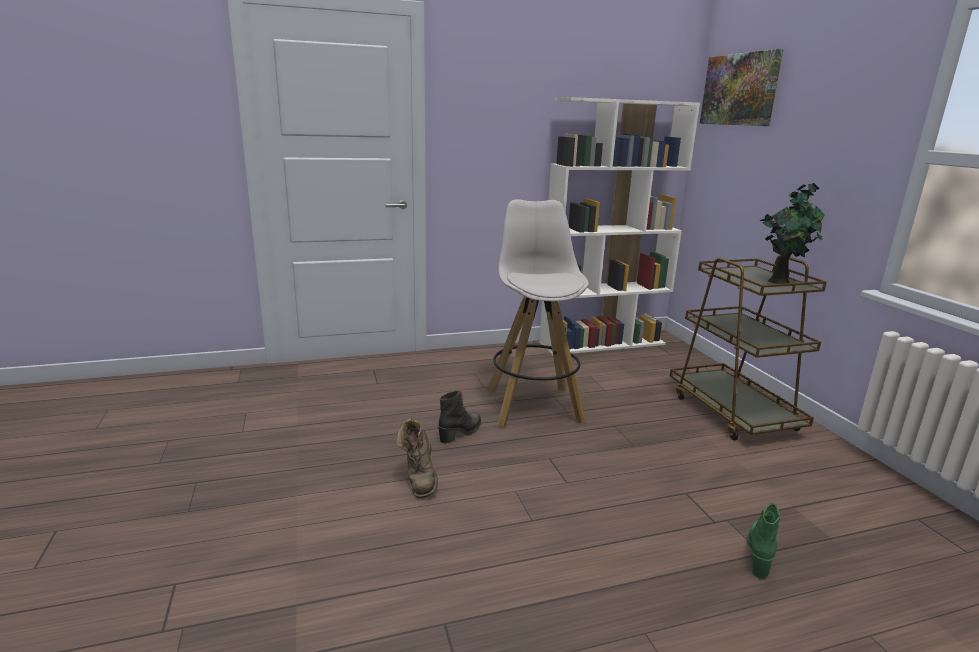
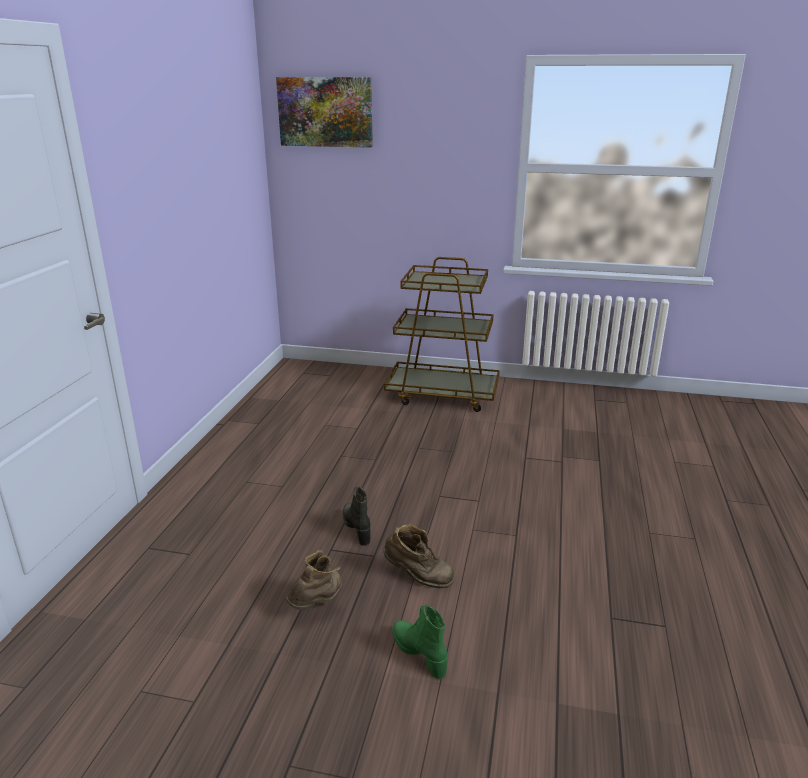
camera: 60 degrees left, 5 degrees up
(357, 444) = (318, 603): none -> brown boot
(533, 405) = (347, 472): white stool -> none
(602, 343) = (270, 393): white bookcase -> none
(760, 554) = (600, 461): green boot -> green boot (419, 653)
(780, 281) = (459, 278): potted plant -> none

